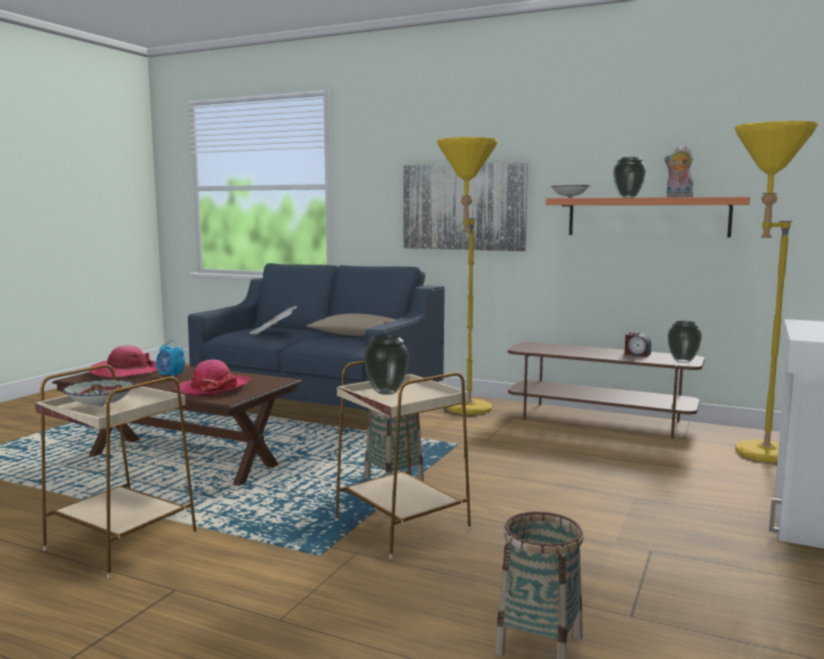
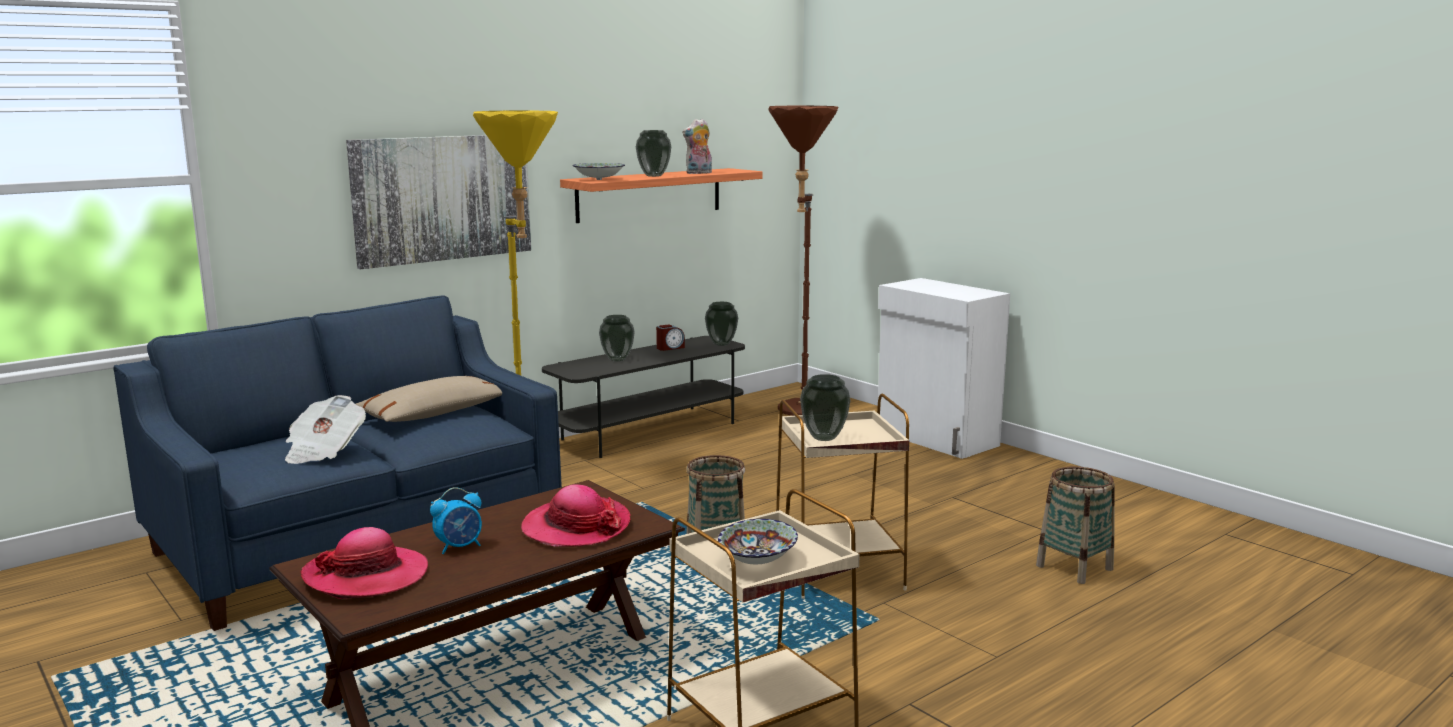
camera: 65 degrees left, 5 degrees up
(575, 350) = (617, 360): none -> vase
(601, 420) = (649, 431): brown tv stand -> grey tv stand
(753, 453) = (799, 413): yellow floor lamp -> brown floor lamp

